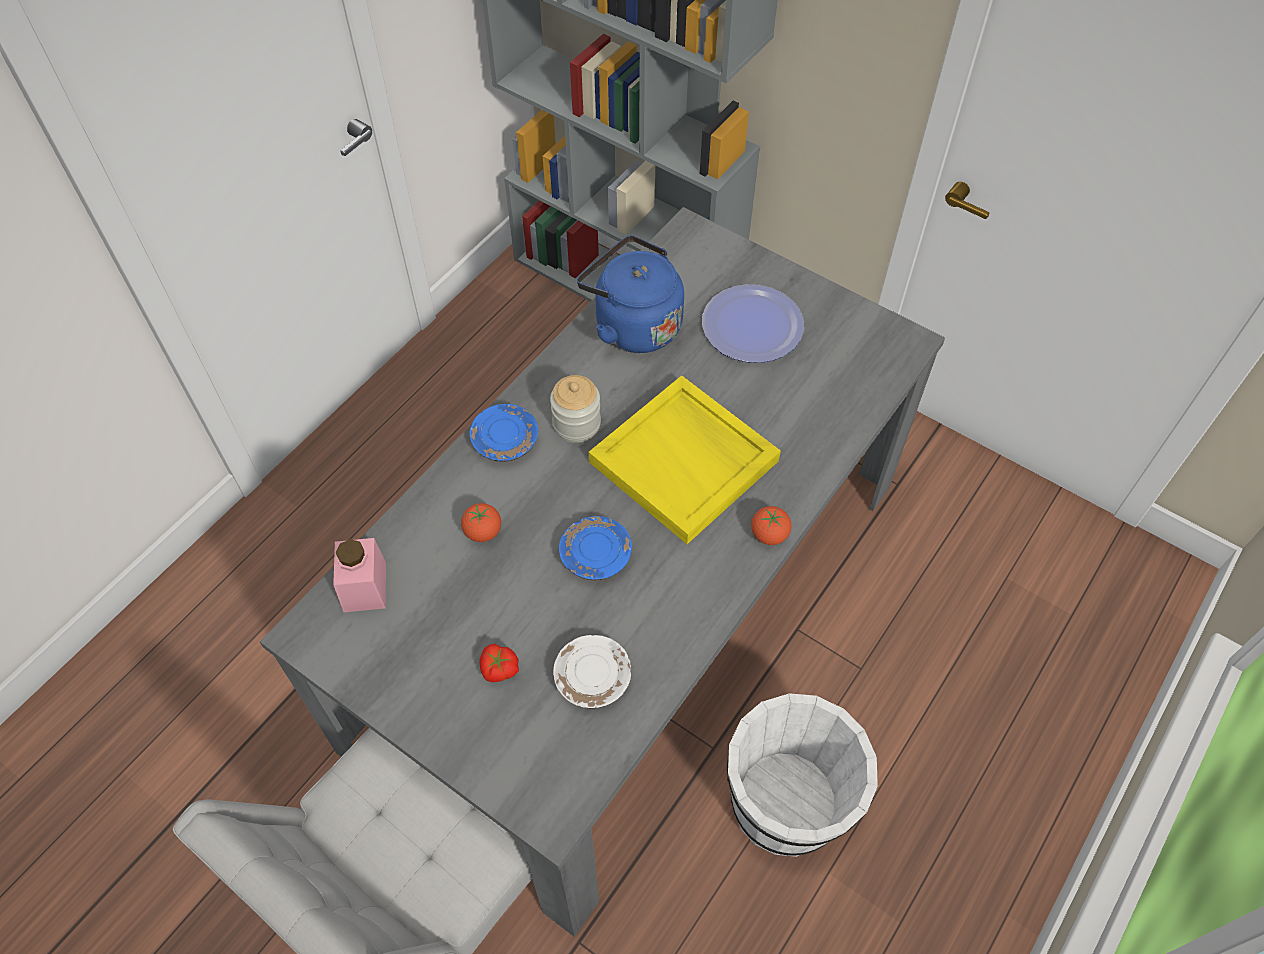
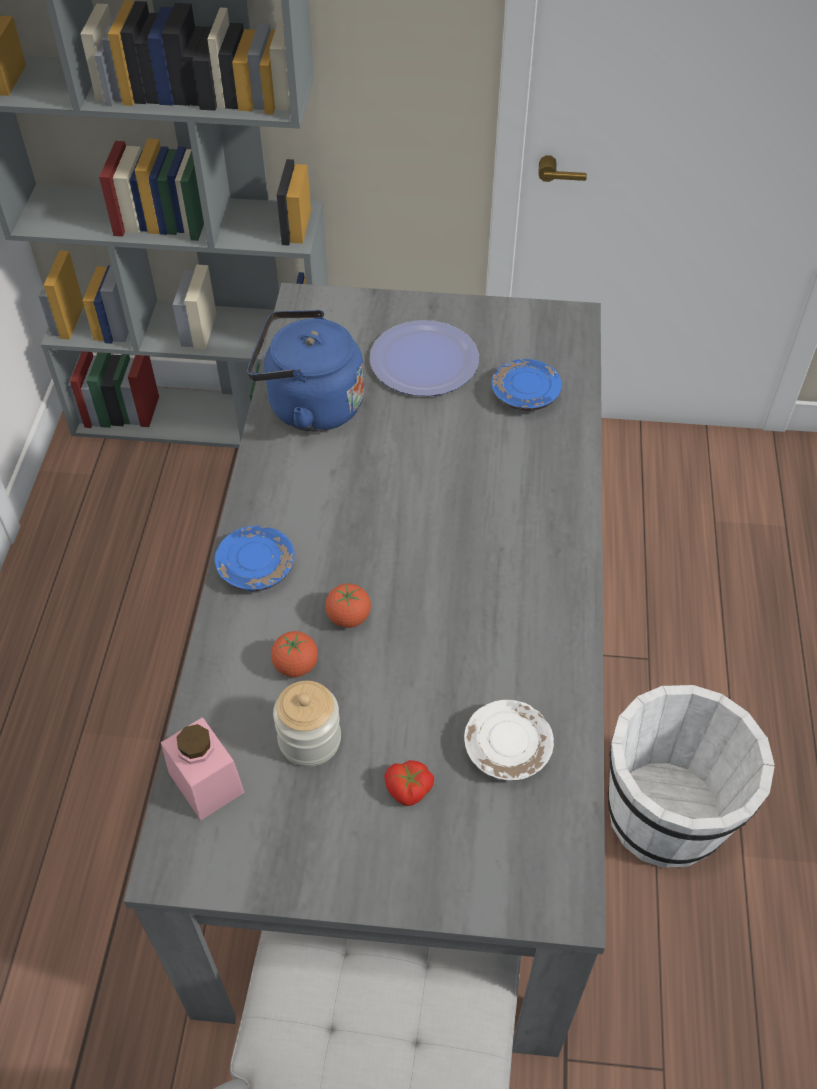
camera: 30 degrees left, 5 degrees down
(576, 424) = (319, 520): jar -> jar (309, 740)
(595, 555) = (426, 633): blue plate -> blue plate (525, 395)
(685, 461) = (450, 507): yellow tray -> none
(769, 534) = (574, 536): tomato -> tomato (348, 617)

